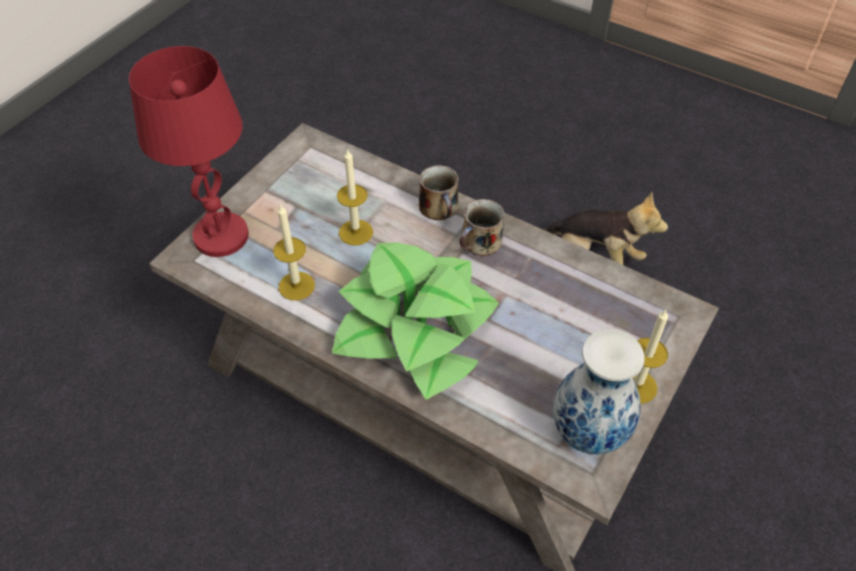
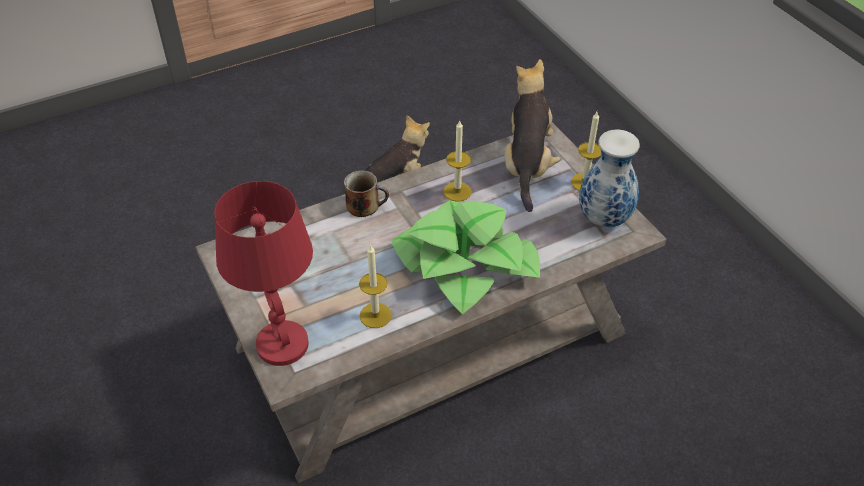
camera: 60 degrees left, 5 degrees down
(355, 232) = (349, 260): candle -> candle (457, 191)
(480, 242) = (415, 199): mug -> none
(616, 316) = (527, 165): none -> plush toy

